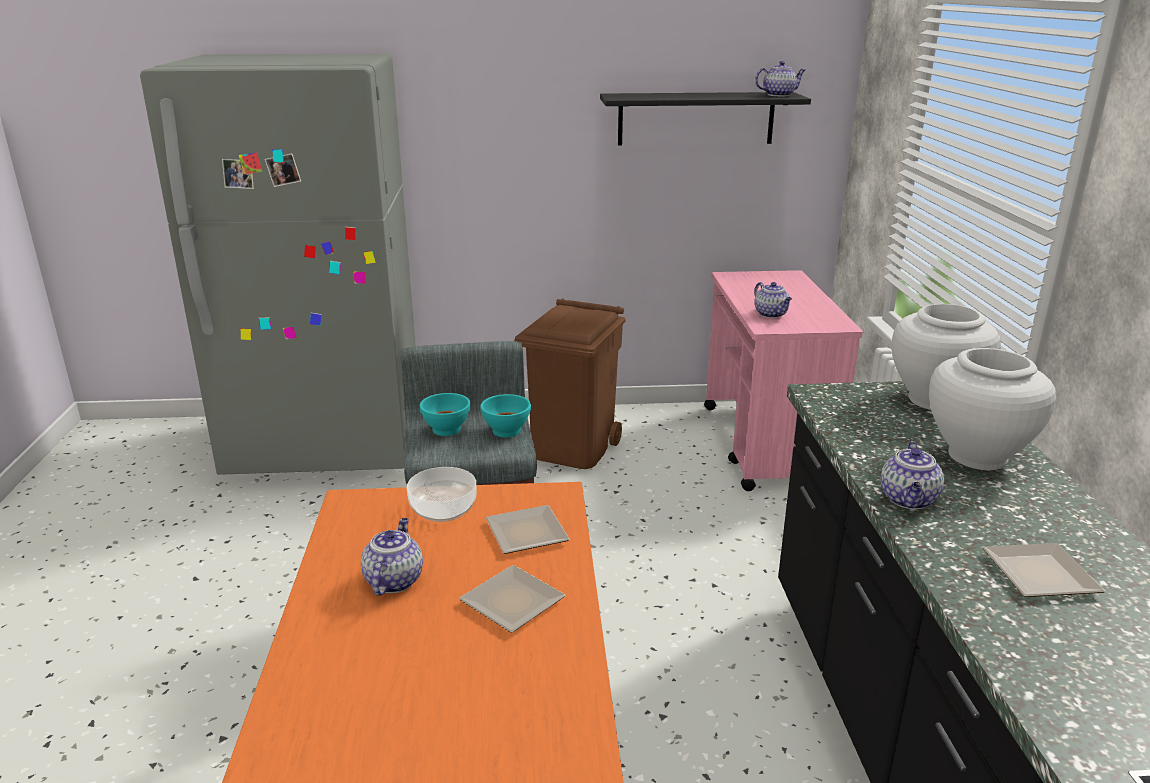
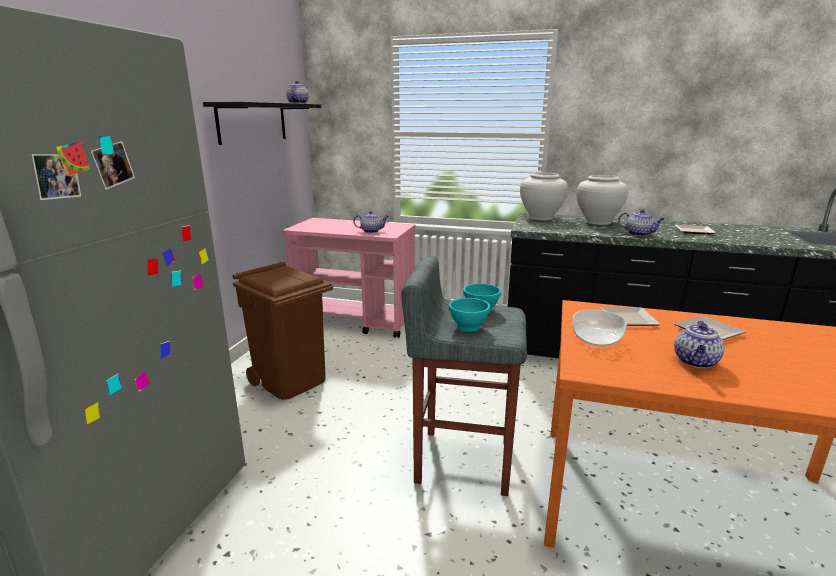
camera: 70 degrees left, 5 degrees down
(393, 580) = (696, 362): teapot -> teapot turned 90 degrees counterclockwise

